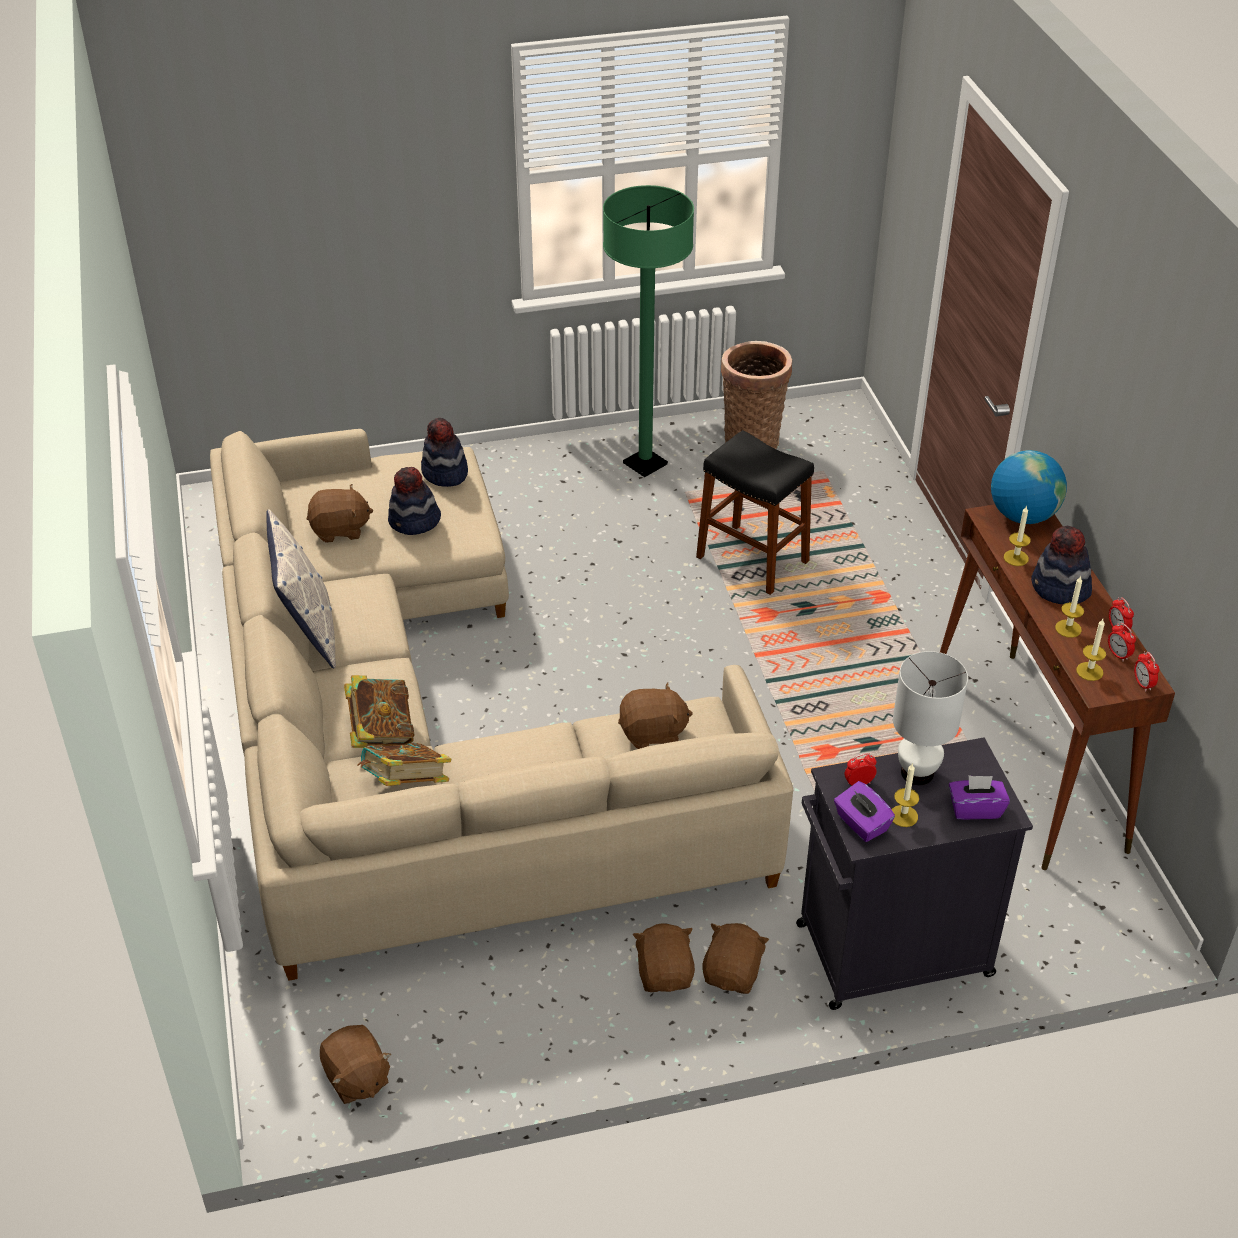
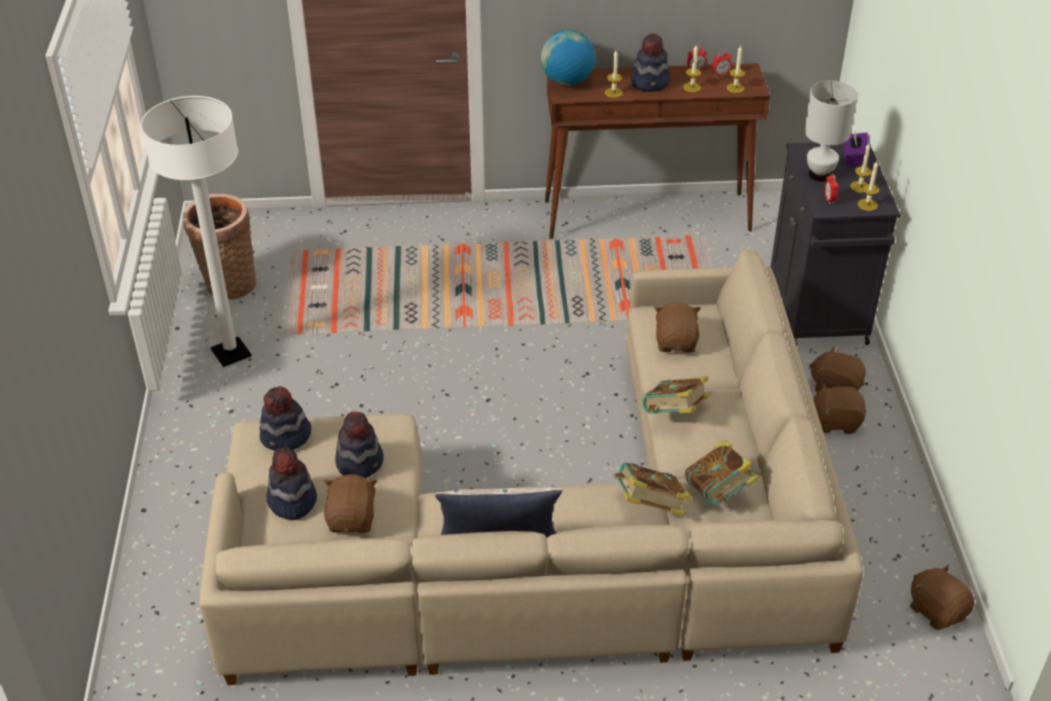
camera: 80 degrees left, 0 degrees up
(356, 1078) = (937, 610): brown plush toy -> brown plush toy turned 105 degrees counterclockwise
(358, 490) = (292, 501): none -> hat
(527, 742) = (674, 415): none -> book
(645, 464) = (231, 353): green floor lamp -> white floor lamp
(752, 559) = (392, 308): black stool -> none
(861, 824) = (867, 205): purple tissue box -> candle
(1143, 684) = (749, 72): alarm clock -> none

